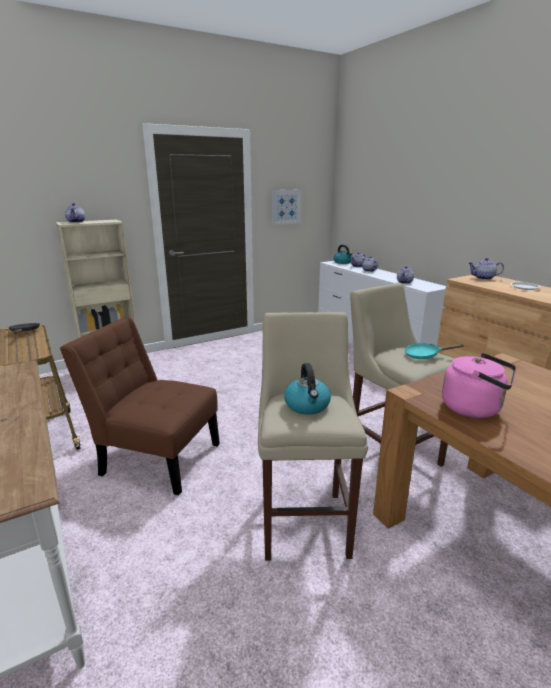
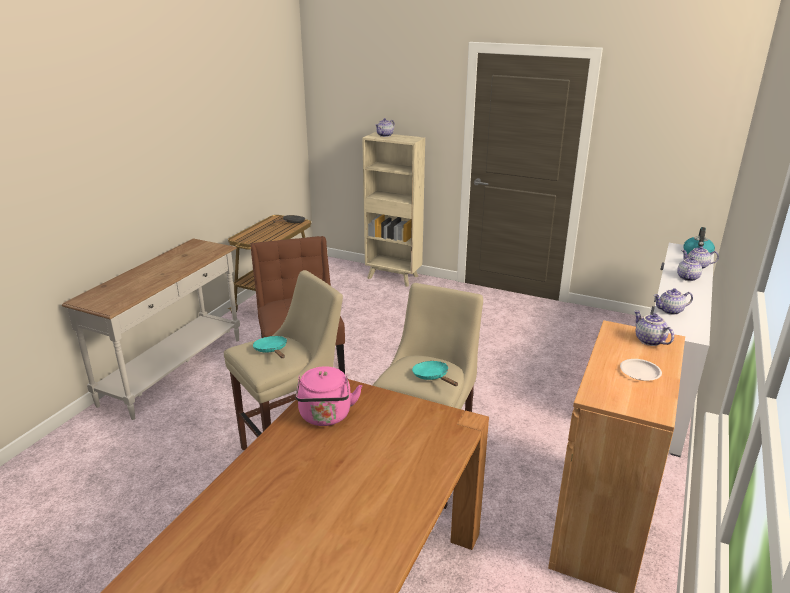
camera: 55 degrees right, 5 degrees up
(285, 206) = (645, 153): picture -> none
(307, 405) = (272, 350): kettle -> turquoise frying pan

